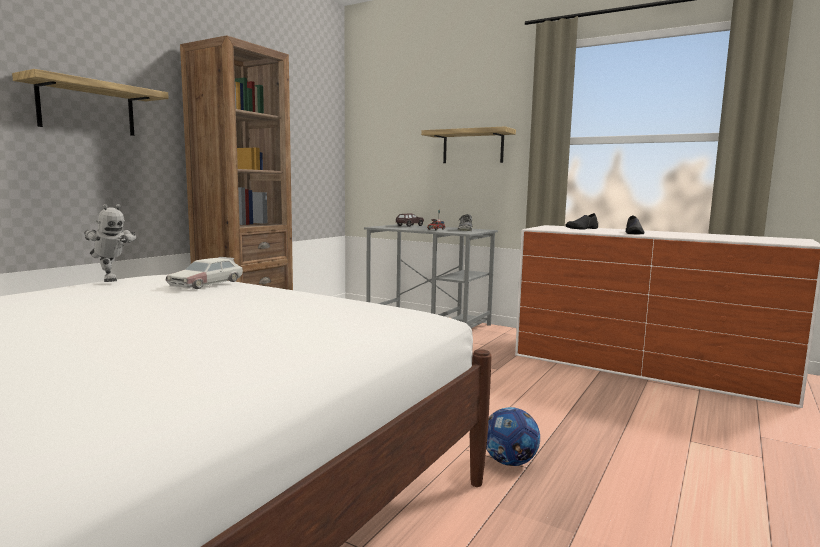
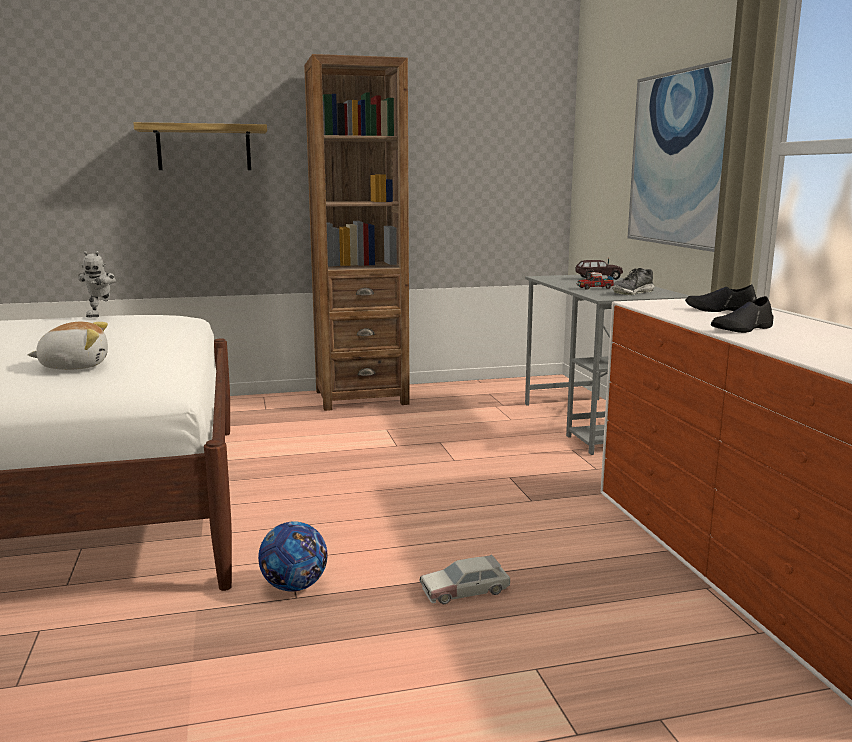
camera: 45 degrees right, 5 degrees up
(207, 284) = (130, 329): toy car -> toy car (465, 590)
(316, 311) = (74, 366): none -> plush toy
(473, 147) = (680, 159): shelf -> picture

